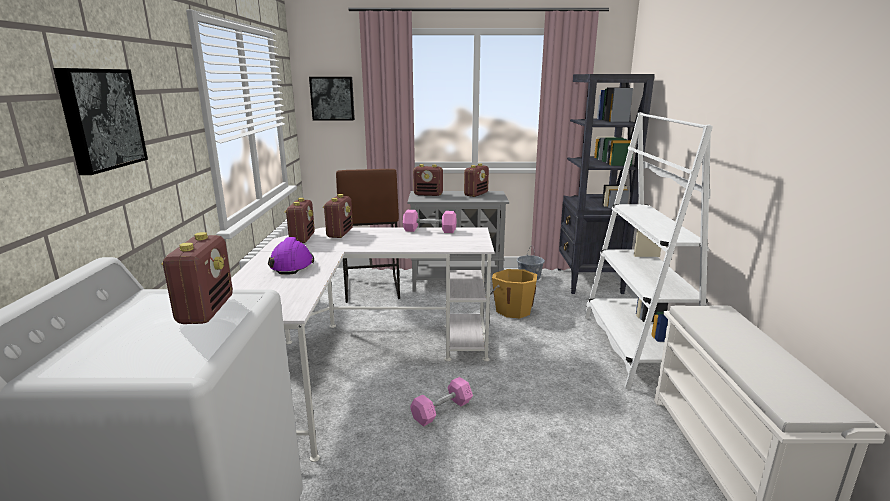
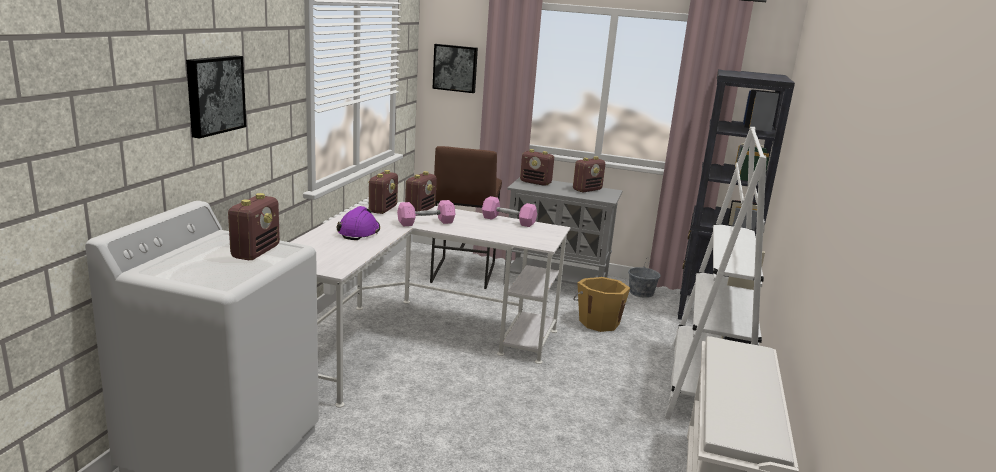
camera: 15 degrees right, 0 degrees up
(442, 410) = (468, 395): pink dumbbell -> pink dumbbell (426, 222)

